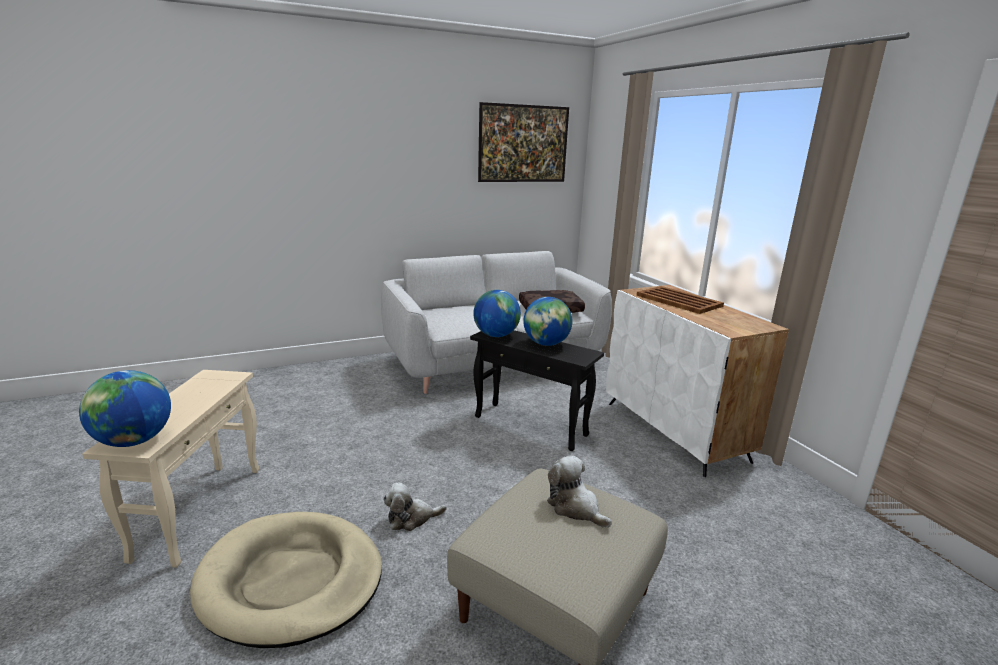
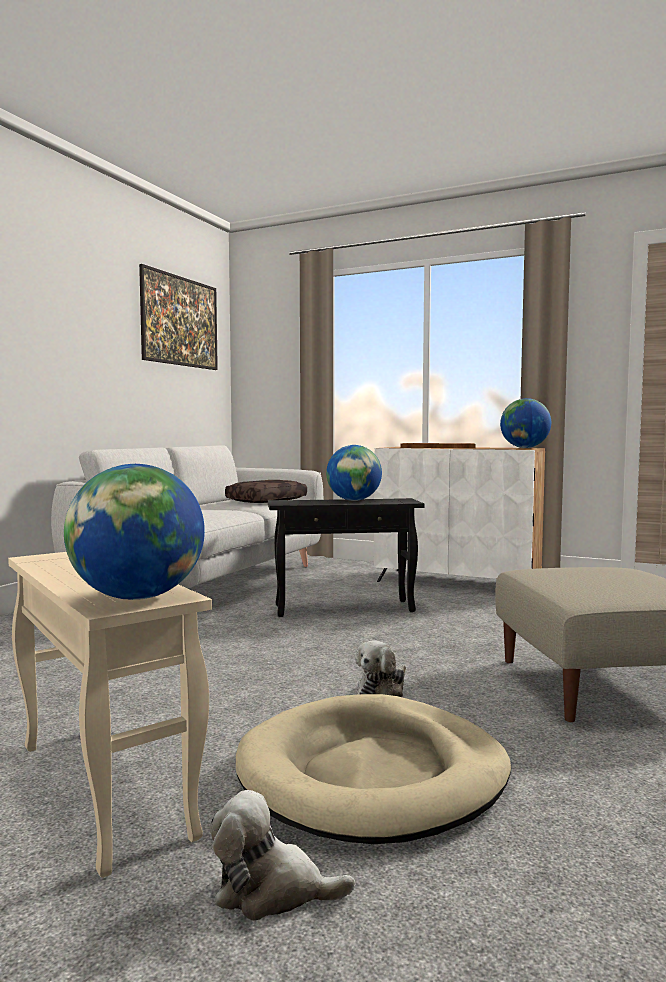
camera: 40 degrees left, 15 degrees down
(496, 335) = (294, 502): globe -> globe (524, 448)
(575, 507) = (587, 573): plush toy -> plush toy (271, 891)

